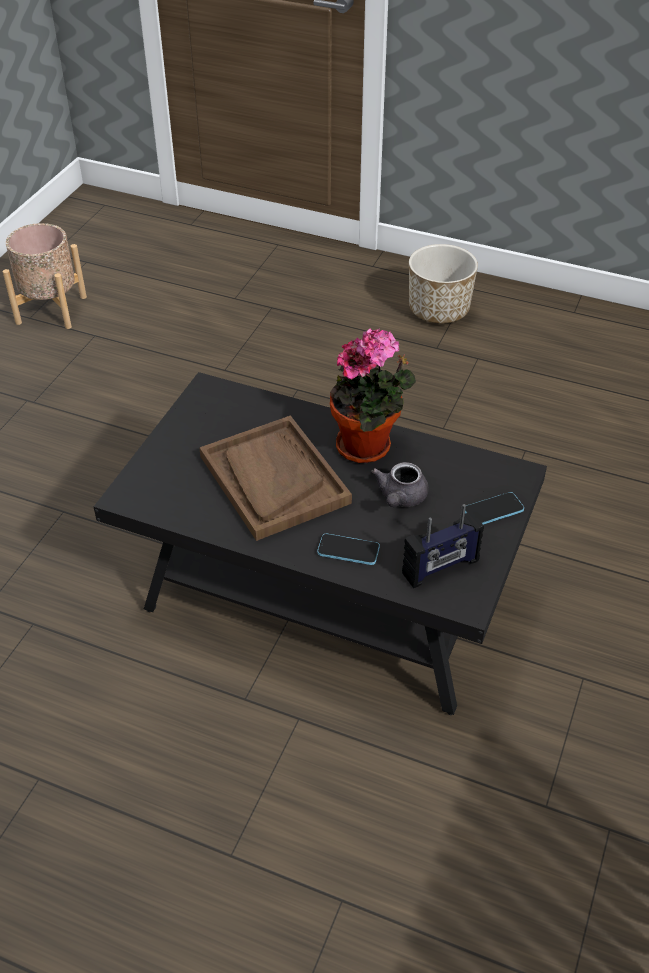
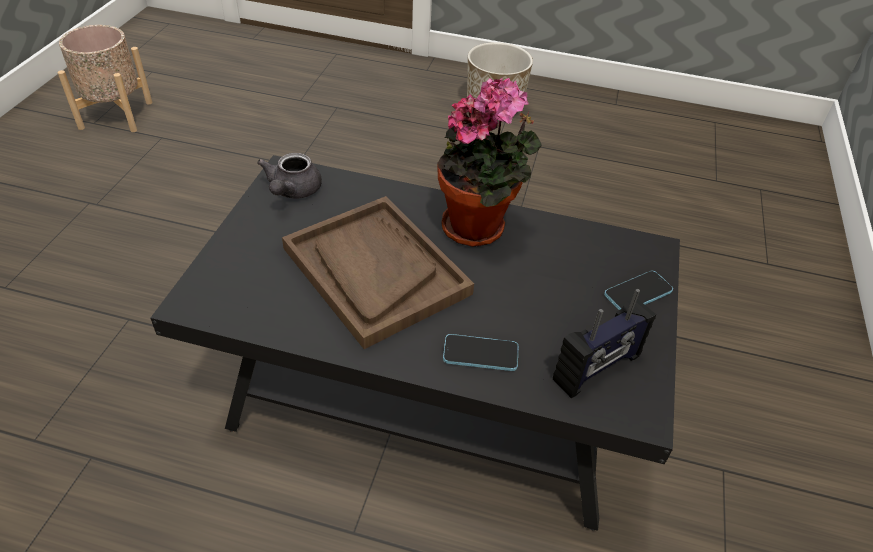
camera: 10 degrees left, 0 degrees up
(400, 498) = (528, 285): grey teapot -> grey teapot (292, 191)

